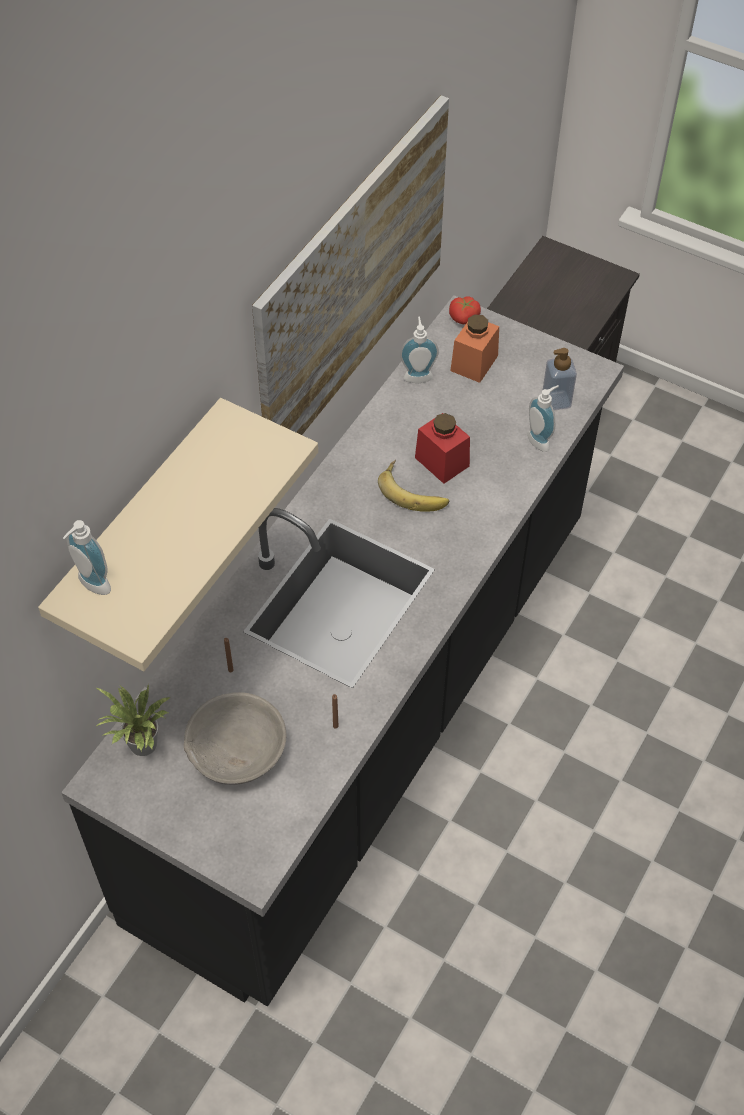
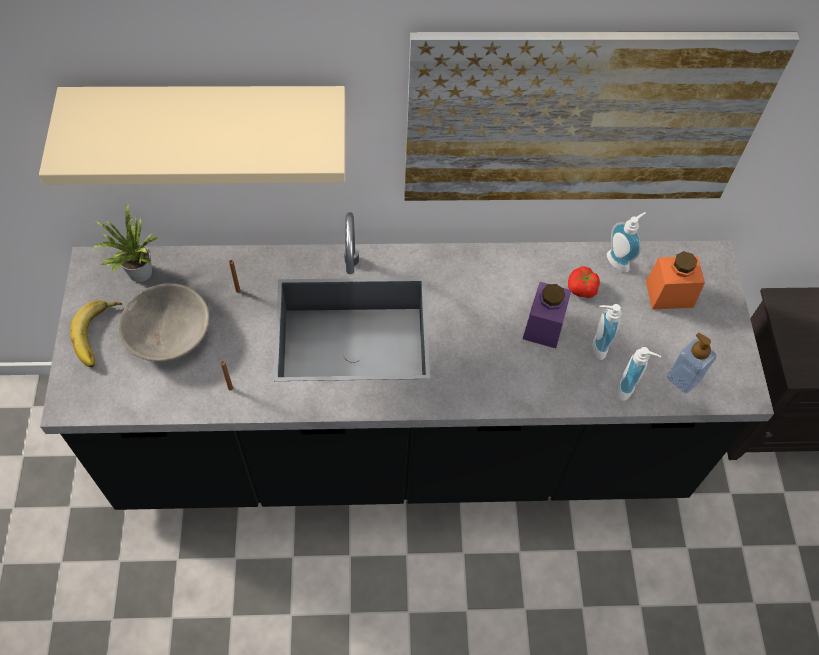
camera: 55 degrees right, 5 degrees up
(91, 586) = (95, 106): soap dispenser -> soap dispenser (596, 346)
(414, 490) = (498, 321): banana -> banana (100, 335)
(442, 462) = (544, 325): red jar -> purple jar
(464, 318) = (712, 261): tomato -> tomato (581, 289)

